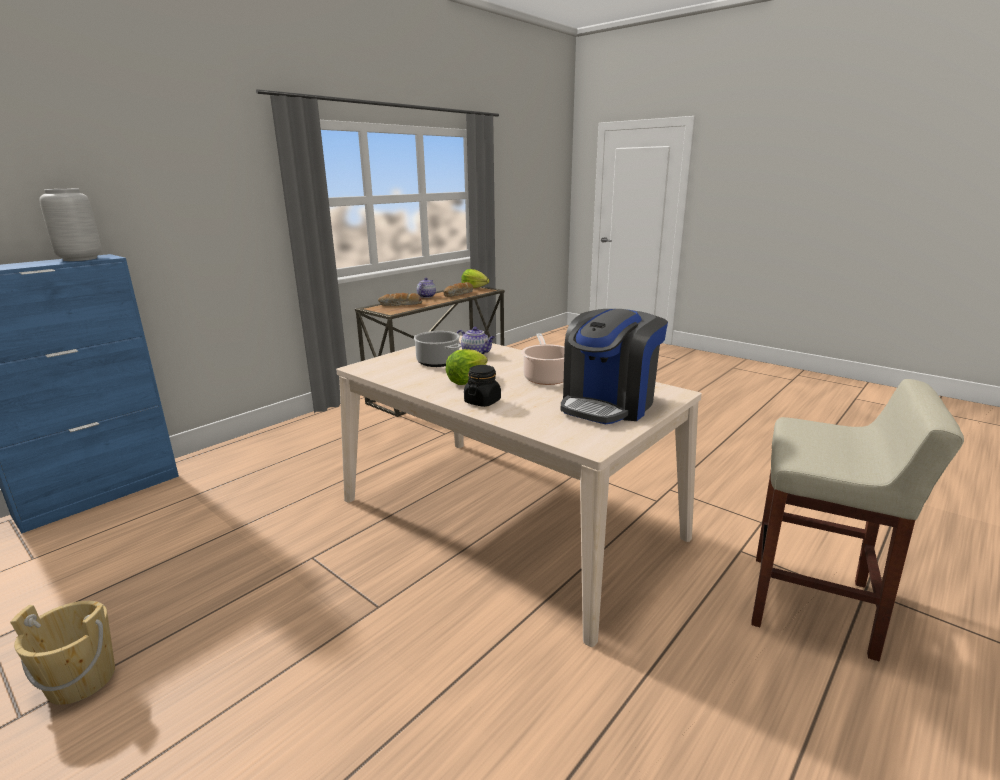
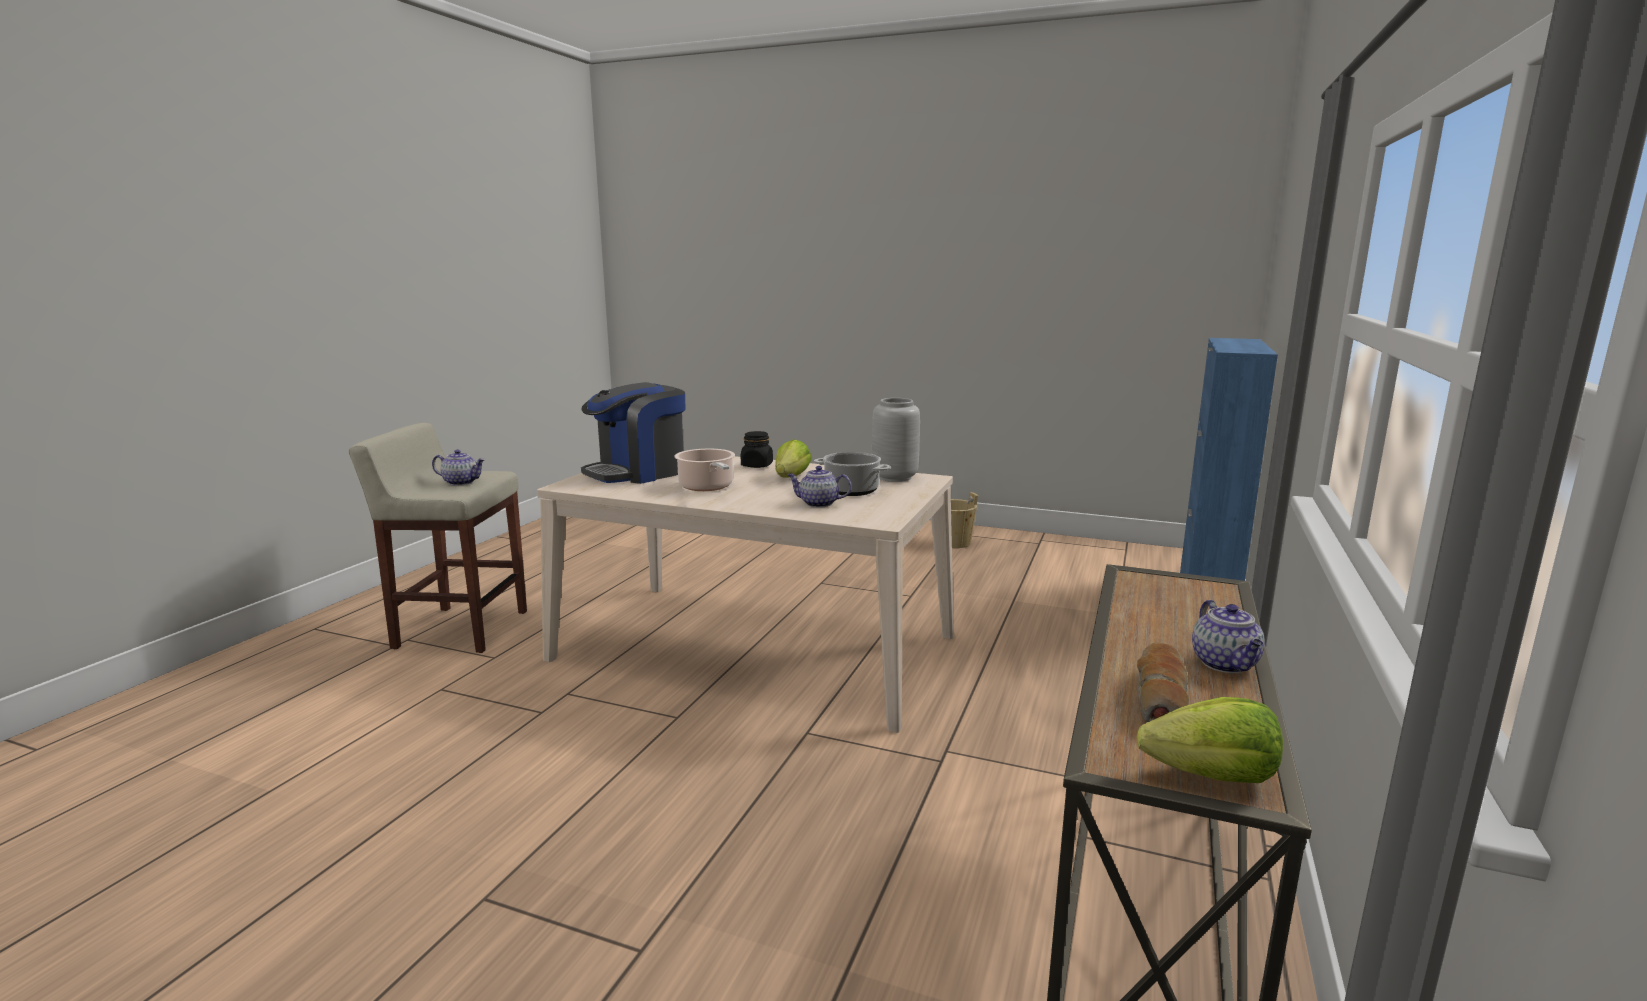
camera: 160 degrees right, 5 degrees down
(80, 259) = (1241, 348): grey vase -> grey vase (894, 477)
(400, 305) = (1186, 609): bread -> none
(608, 404) = (638, 473): coffee machine -> coffee machine turned 150 degrees counterclockwise
(817, 441) = (461, 482): none -> teapot

